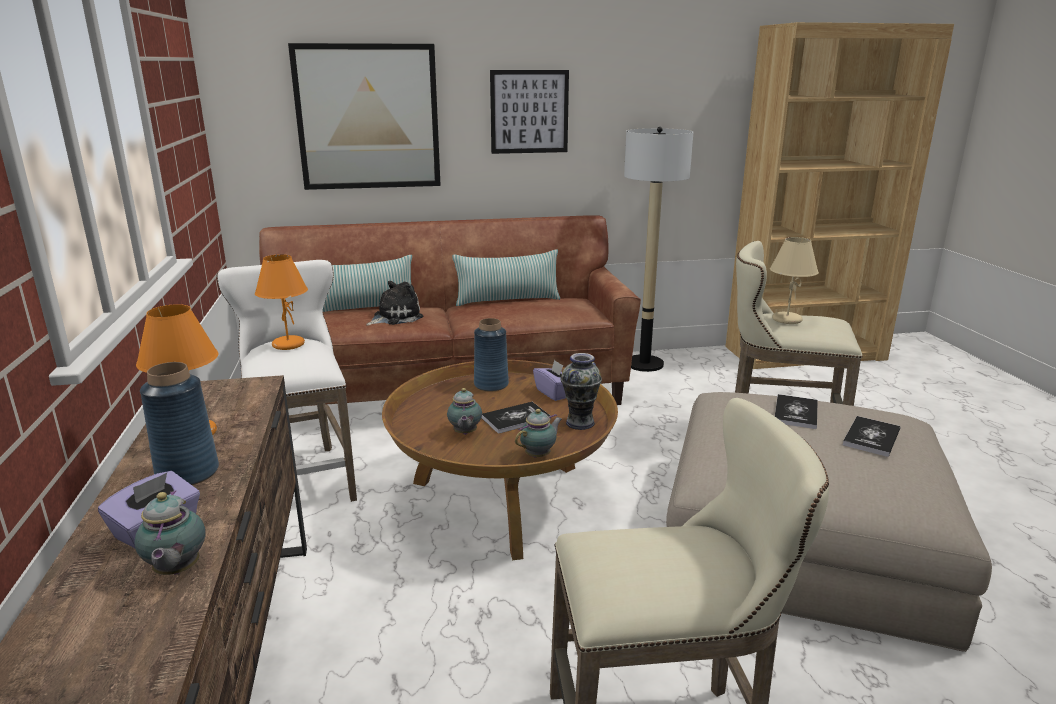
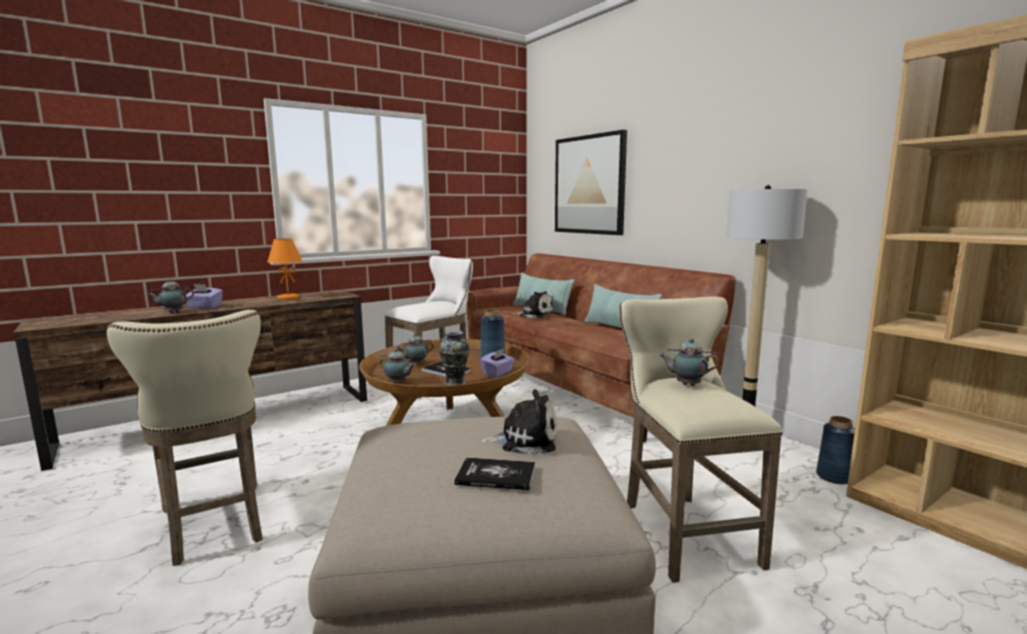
camera: 65 degrees right, 10 degrees down
(187, 473) = (251, 302): blue vase -> blue vase (833, 477)
(287, 344) = (437, 301): orange table lamp -> none
(529, 112) = (684, 177): picture -> none
(786, 319) = (686, 385): beige table lamp -> teapot
(795, 413) = (525, 440): book -> plush toy

